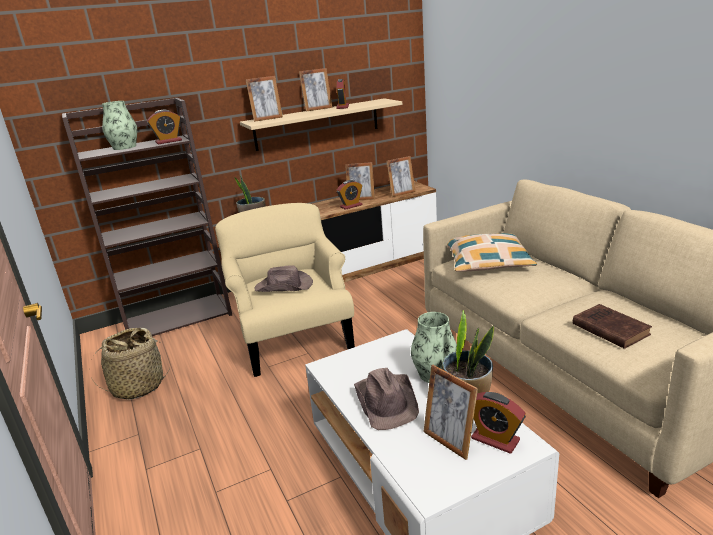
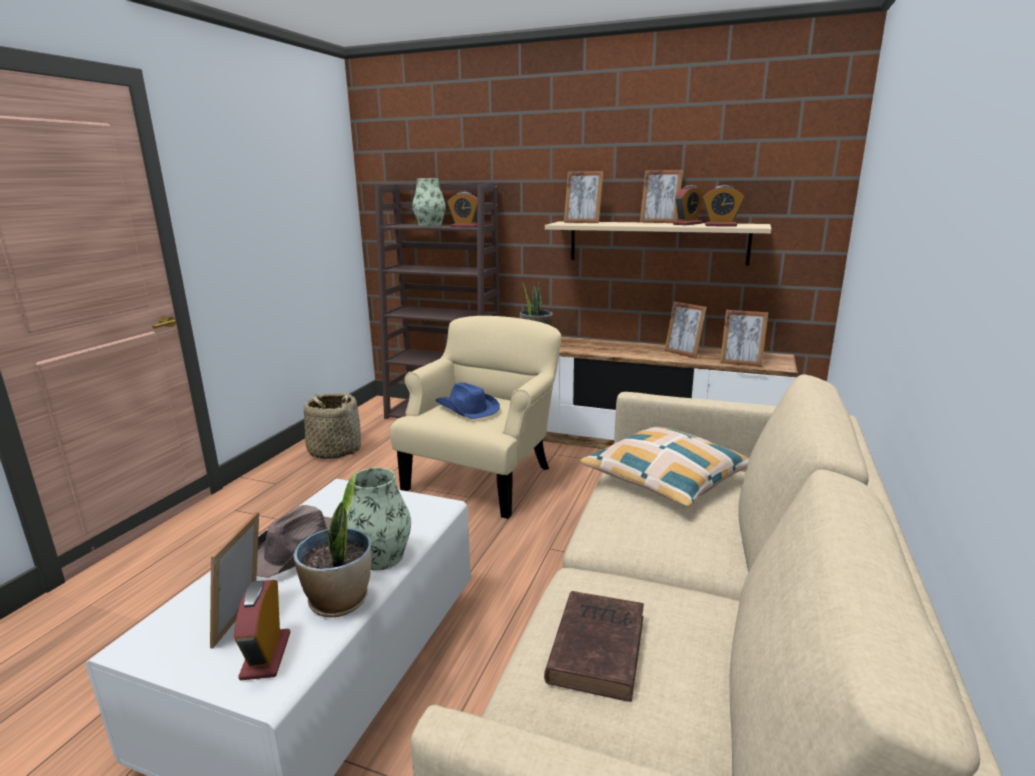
camera: 45 degrees right, 5 degrees down
(284, 286) = (467, 408): brown hat -> blue hat
(351, 206) = (654, 356): alarm clock -> alarm clock (720, 225)

